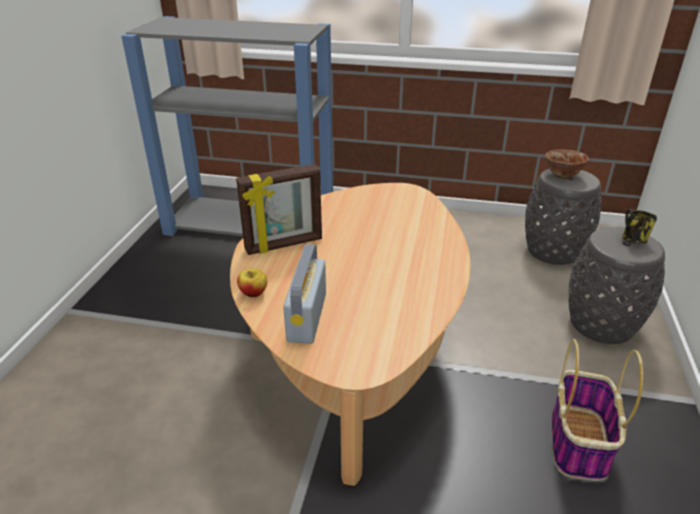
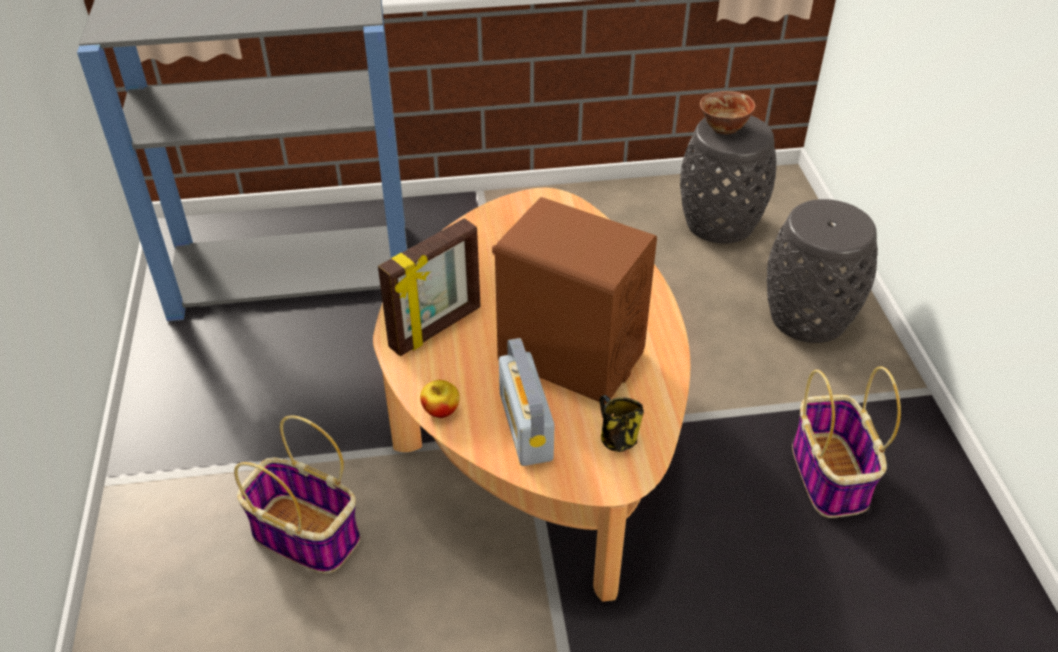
camera: 20 degrees left, 10 degrees up
(161, 374) = (303, 535): none -> basket
(368, 281) = (570, 356): none -> brown speaker
(632, 239) = (837, 216): mug -> mug (616, 439)

